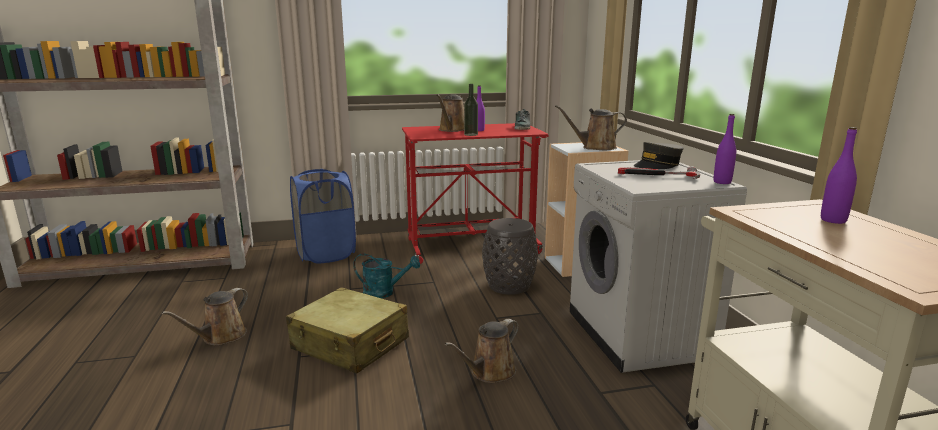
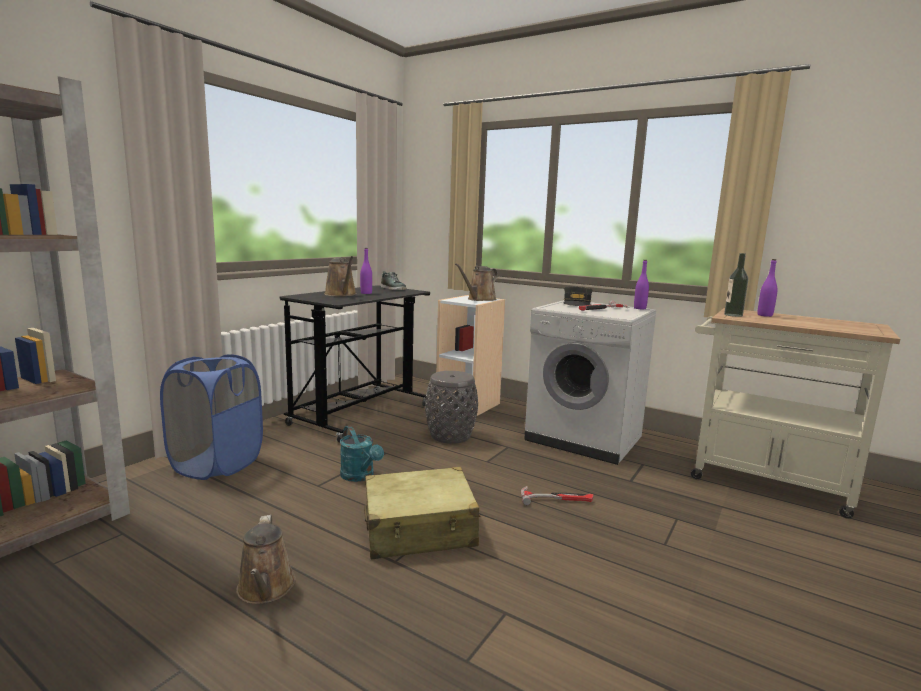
camera: 45 degrees left, 5 degrees down
(384, 292) = (360, 476): turquoise watering can -> turquoise watering can turned 90 degrees clockwise
(471, 134) = (375, 297): bottle -> bottle (733, 315)
(472, 246) = (360, 414): red desk -> black desk
(489, 372) = (556, 499): brown watering can -> hammer

